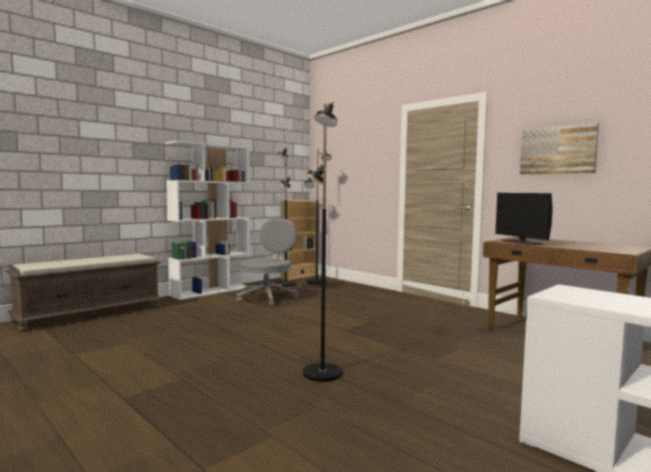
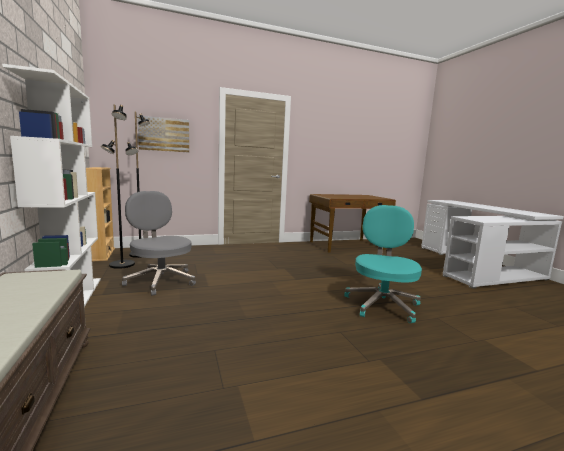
camera: 65 degrees left, 5 degrees up
(321, 373) = (382, 304): black floor lamp -> turquoise office chair
(522, 242) = (341, 197): monitor -> none
(558, 150) = (330, 142): picture -> picture (164, 134)

